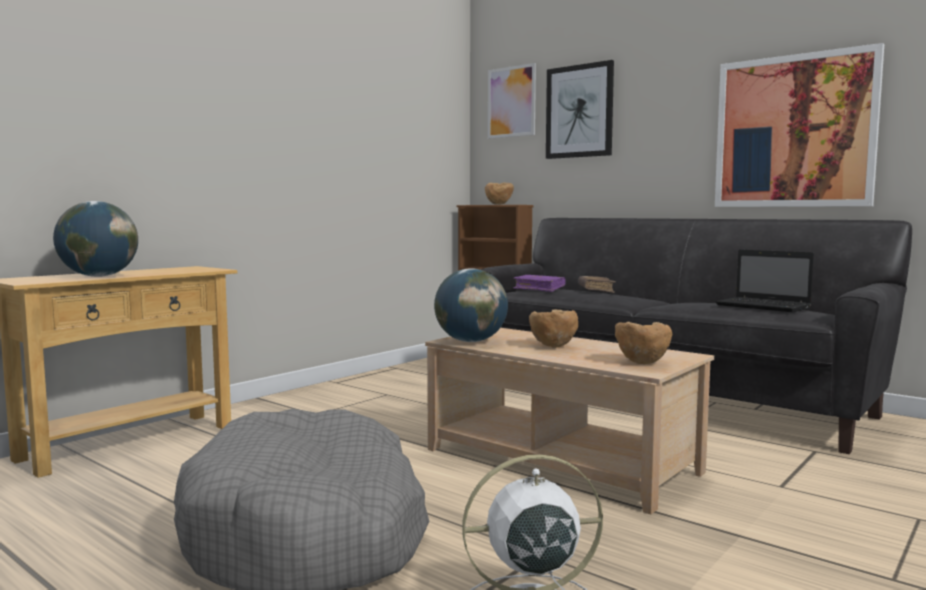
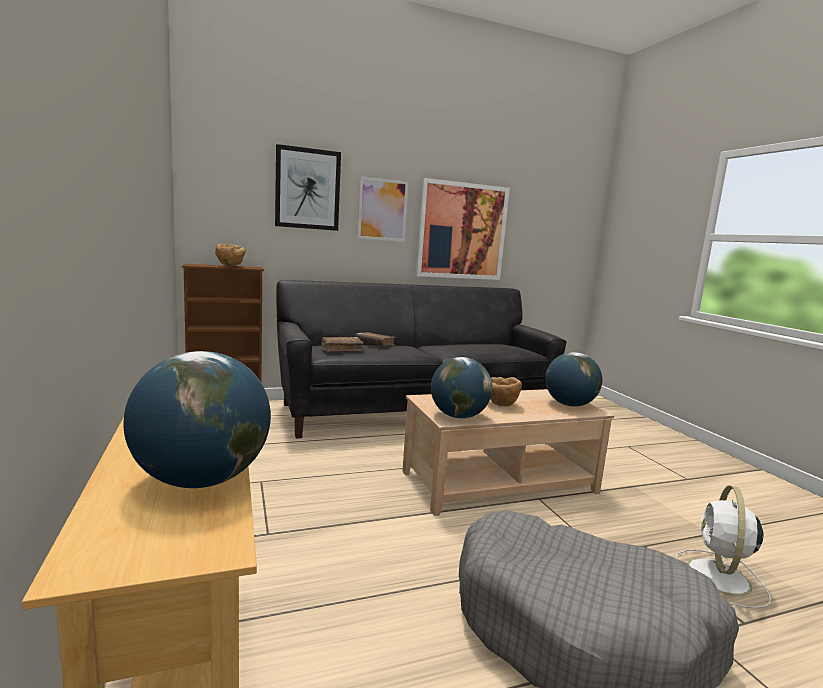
camera: 60 degrees left, 5 degrees up
(511, 102) = (231, 165): picture -> picture (382, 210)
(539, 289) = (341, 349): purple book -> brown book
(641, 362) = (570, 405): brown bowl -> globe
(765, 306) = (497, 346): laptop -> none

